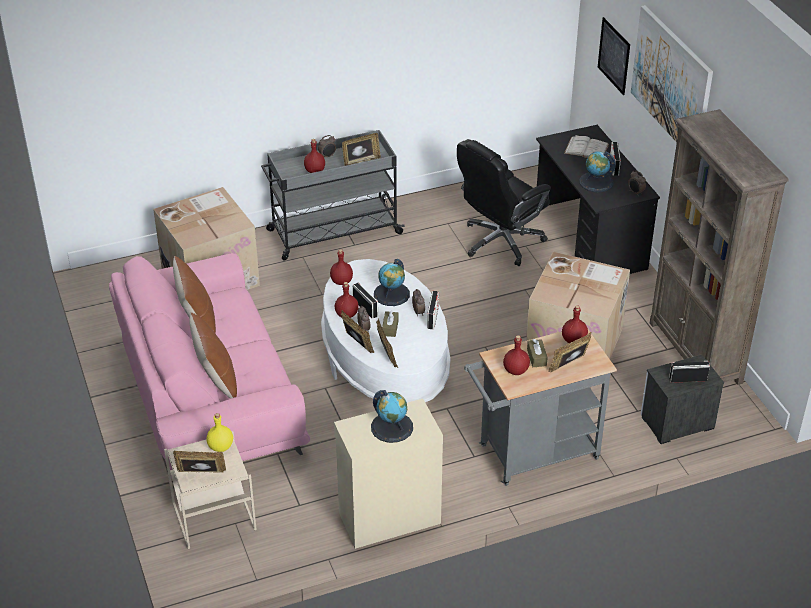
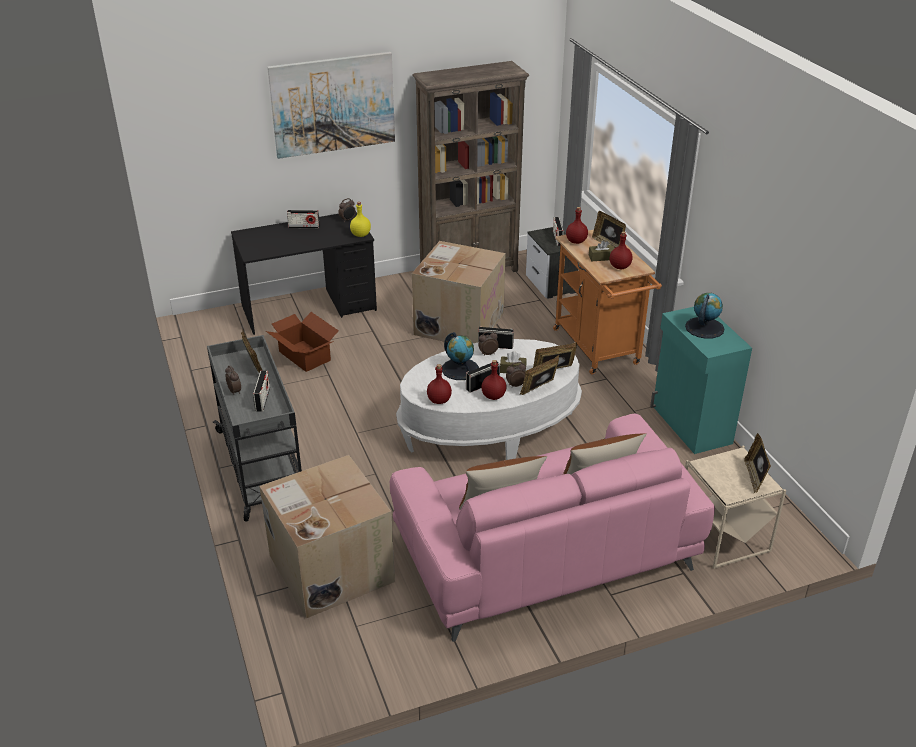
camera: 90 degrees left, 5 degrees down
(221, 447) = (711, 466): yellow bottle -> yellow bottle (361, 234)
(315, 170) = (263, 399): red bottle -> radio
(388, 517) = (690, 425): beige cabinet -> turquoise cabinet
(501, 241) = (304, 356): black office chair -> cardboard box
(532, 455) = (599, 350): grey cart -> orange cart
(586, 149) = (271, 238): white book -> none
(596, 182) = (327, 236): globe -> none
(614, 56) = (229, 151): picture -> none

